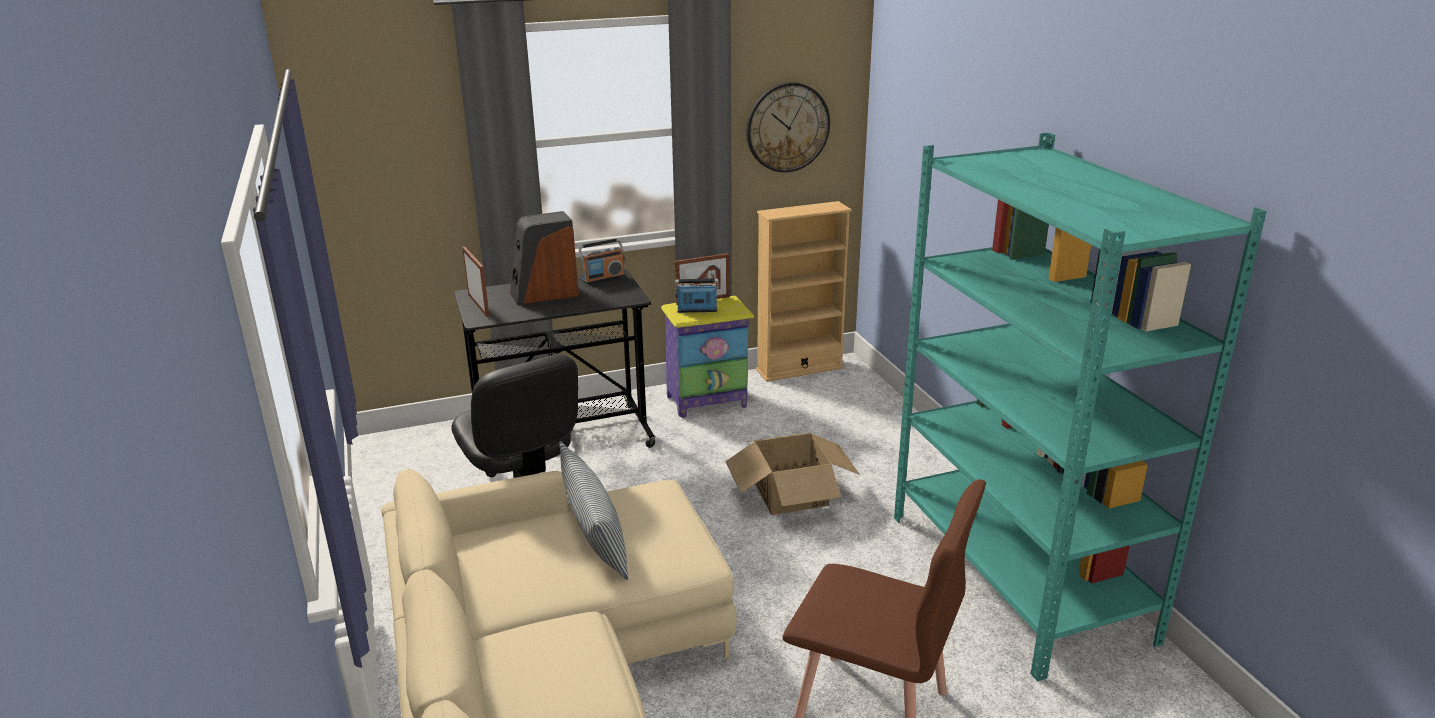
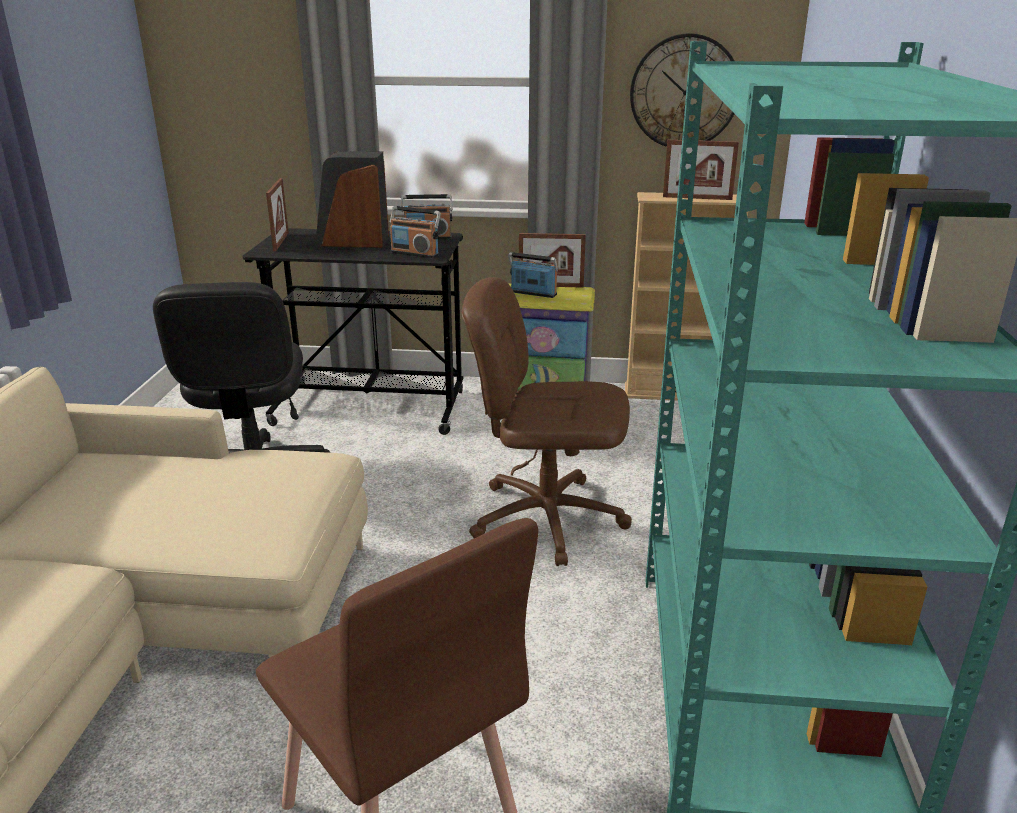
camera: 25 degrees right, 0 degrees up
(595, 536) = (199, 489): pillow -> none
(614, 297) = (415, 253): none -> radio
(790, 493) = (547, 518): cardboard box -> brown office chair
(809, 210) = (697, 198): none -> picture frame

